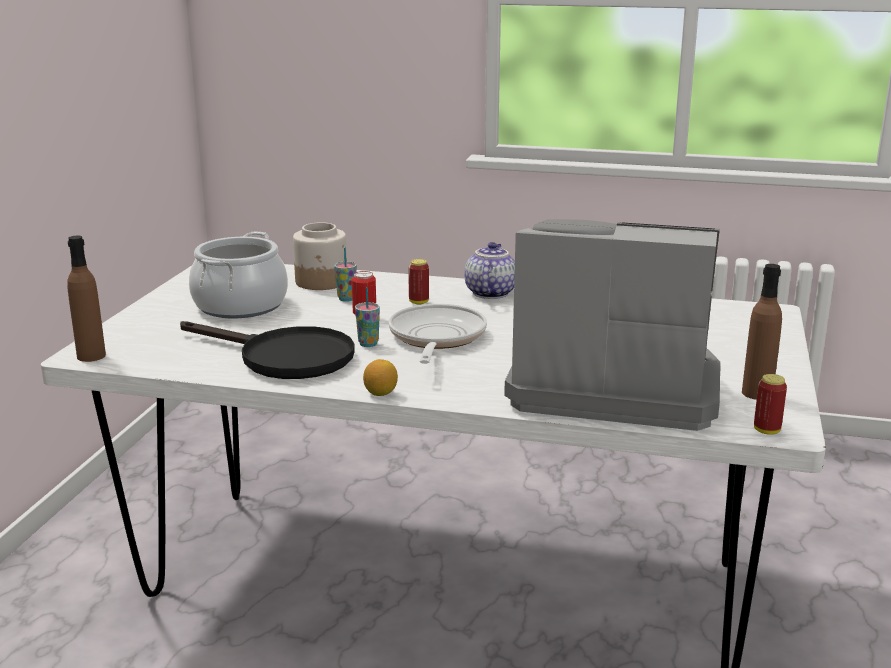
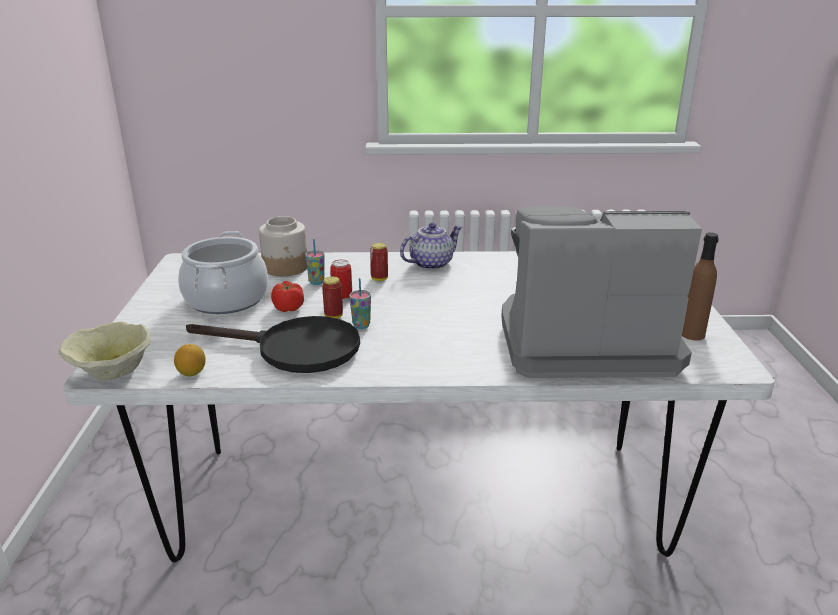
camera: 15 degrees left, 5 degrees up
(91, 356) = (111, 371): brown bottle -> beige bowl
(300, 320) = (288, 308): none -> tomato
(380, 393) = (401, 375): lemon -> lemon (192, 373)
(436, 338) = (415, 313): frying pan -> none
(489, 293) = (431, 263): teapot -> teapot turned 60 degrees clockwise
(766, 430) = (723, 369): can -> can (333, 316)

